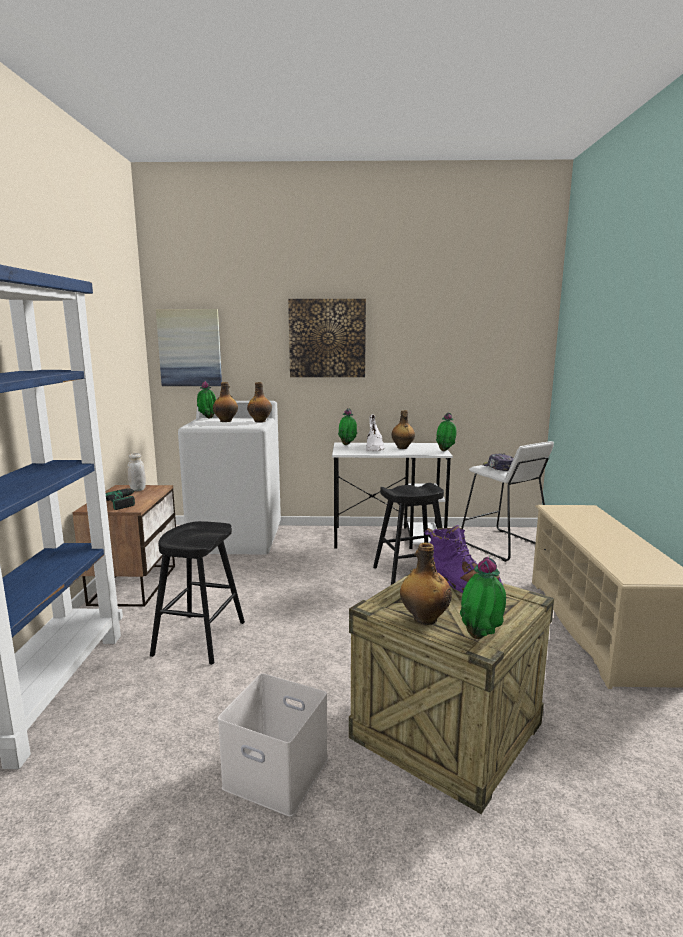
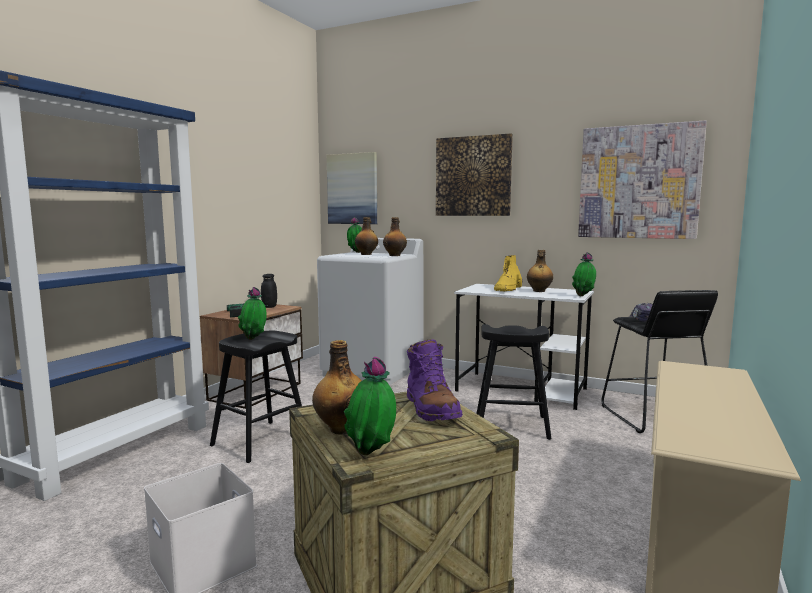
camera: 25 degrees right, 5 degrees down
(137, 489) = (269, 307): white jar -> black jar
(347, 444) = (486, 285): potted plant -> potted plant (254, 339)
(374, 448) = (508, 289): white boot -> yellow boot
(477, 348) = (638, 182): none -> picture
(502, 545) = (652, 417): white stool -> black stool

